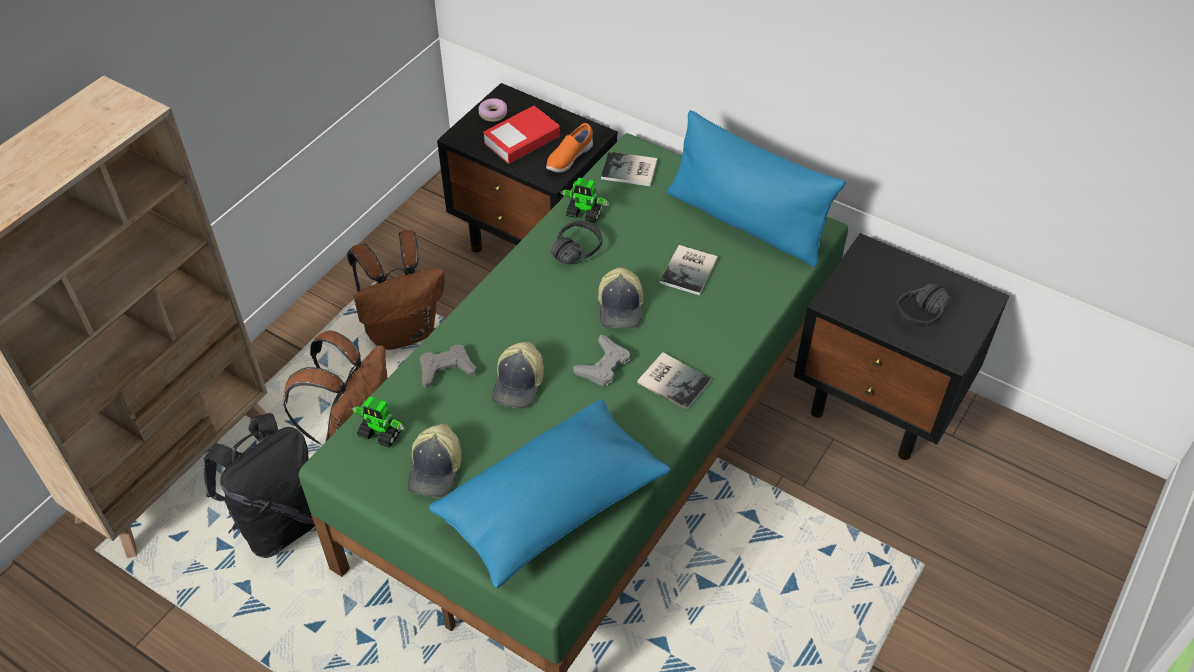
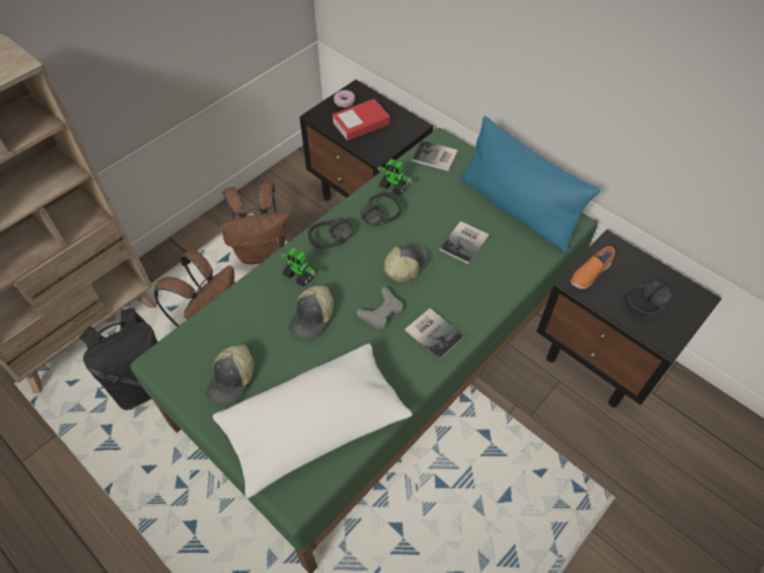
camera: 10 degrees right, 5 degrees up
(381, 433) = (199, 342): toy robot -> toy robot (300, 275)
(446, 369) = (260, 297): grey game controller -> none
(523, 293) = (333, 243): none -> black headphones
(552, 506) = (314, 426): blue pillow -> white pillow
(569, 158) = (392, 142): orange shoe -> orange shoe (589, 274)
(621, 307) = (405, 266): cap -> cap turned 150 degrees counterclockwise

